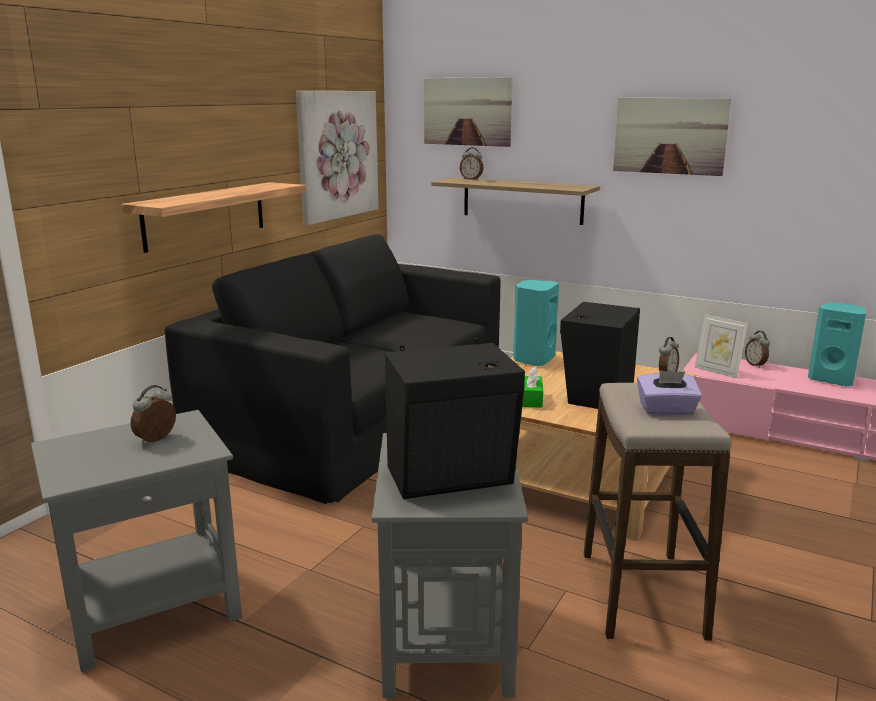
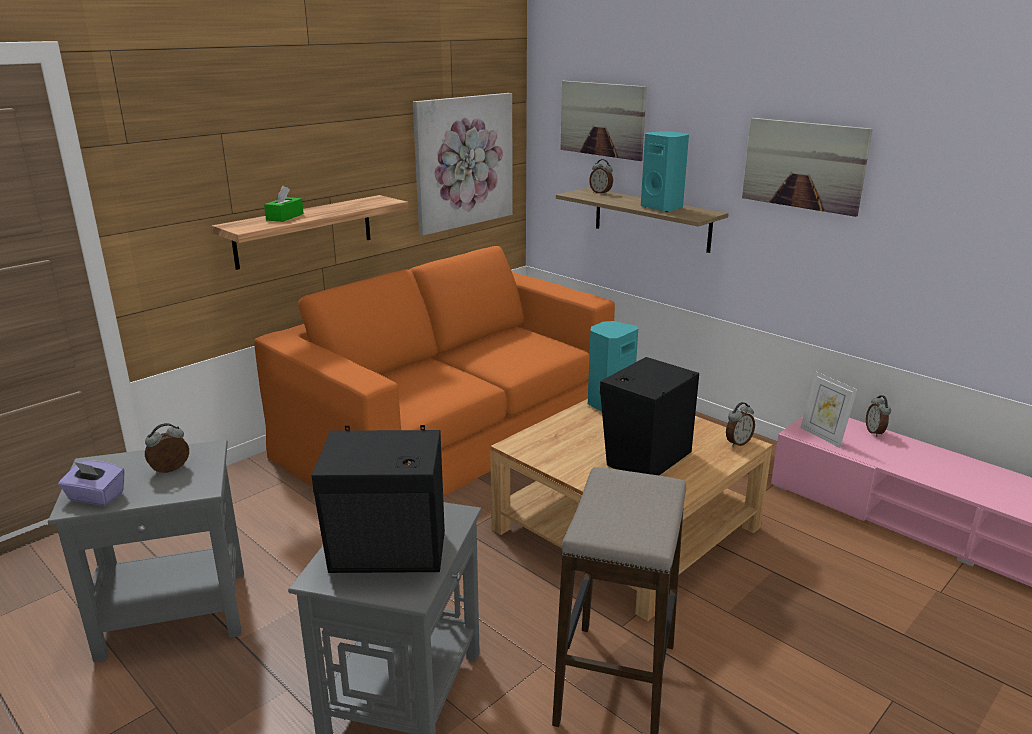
camera: 15 degrees right, 5 degrees up
(356, 414) = (449, 430): black sofa -> orange sofa
(531, 399) = (572, 455): green tissue box -> green tissue box (285, 217)
(666, 410) = (631, 512): purple tissue box -> purple tissue box (96, 497)
(832, 379) = (955, 464): turquoise speaker -> turquoise speaker (663, 208)

